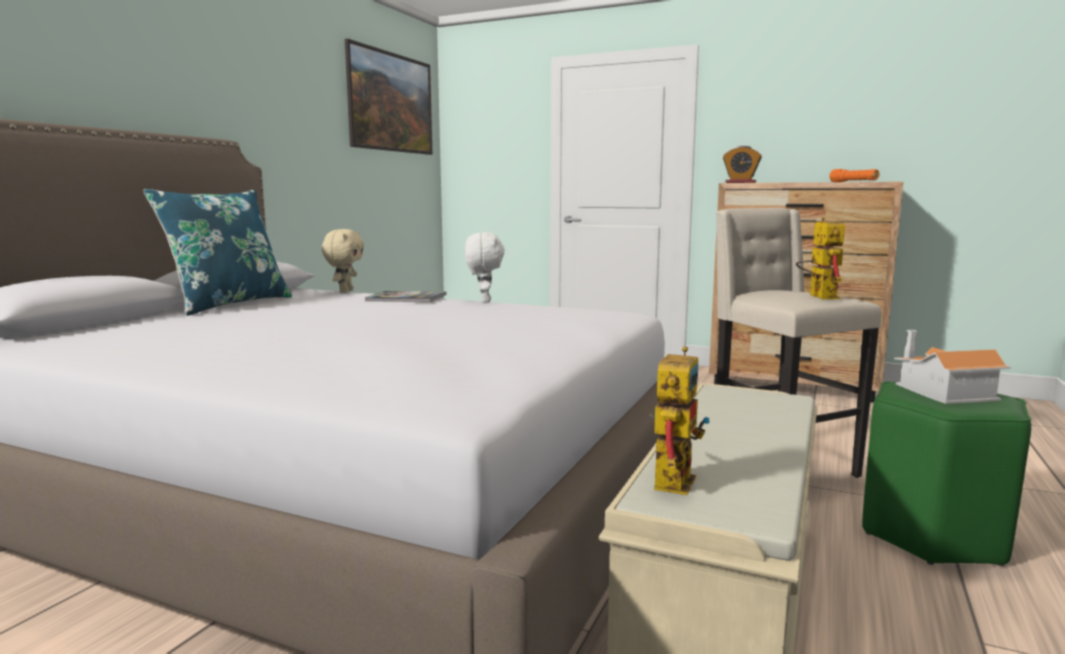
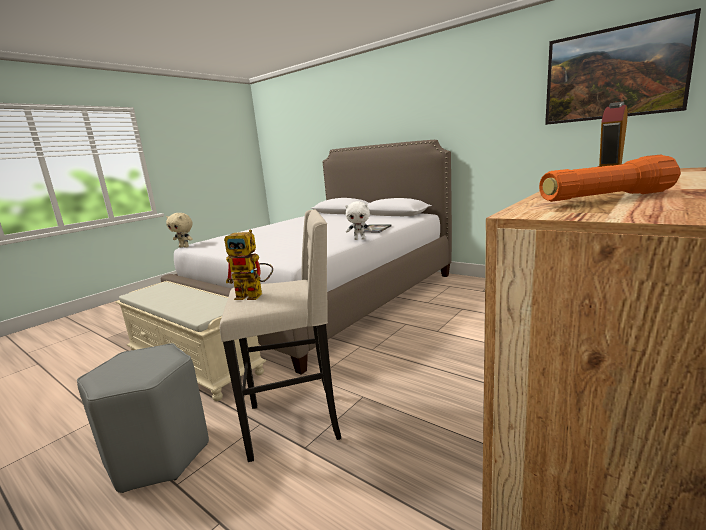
camera: 105 degrees right, 5 degrees up
(228, 304) = (370, 216): blue pillow -> none
(345, 291) = (407, 221): beige plush toy -> beige plush toy (184, 247)
(672, 478) = (169, 287): toy robot -> none
(933, 535) = (158, 454): green stool -> grey stool
(942, 393) = (141, 364): toy house -> none

